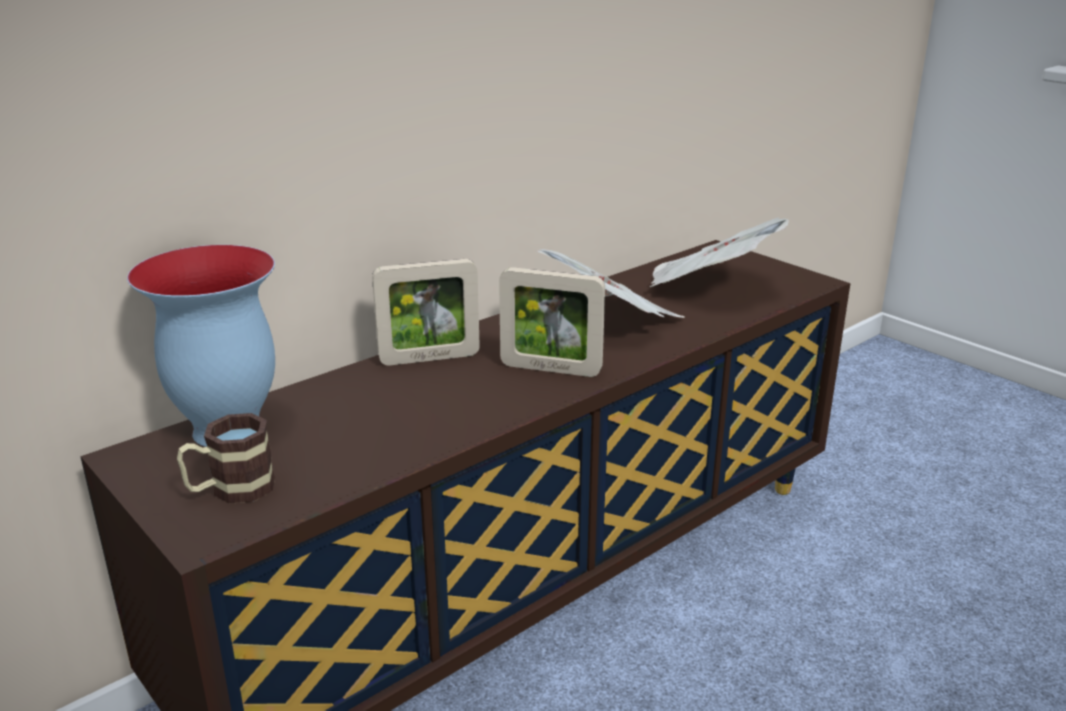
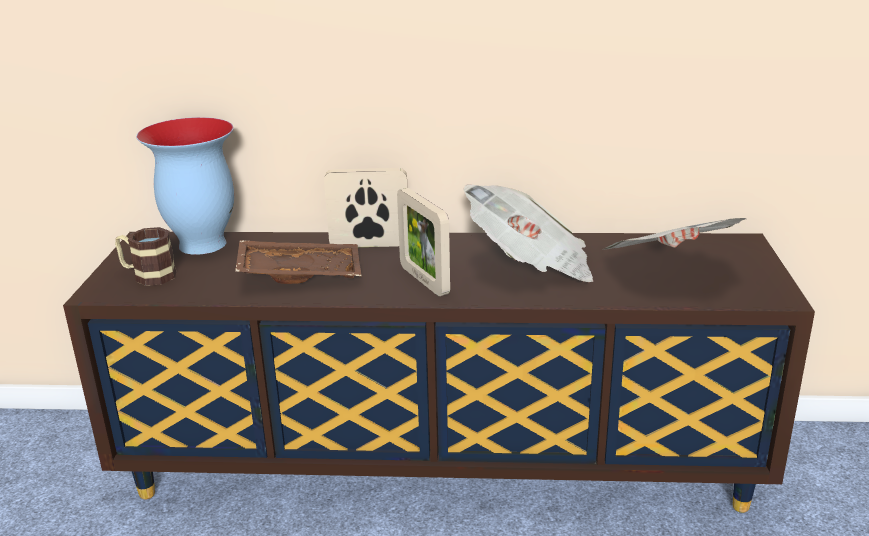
camera: 45 degrees right, 0 degrees up
(415, 411) = (300, 273): none -> brown tray
(429, 358) = (369, 245): picture frame -> picture frame turned 150 degrees clockwise

